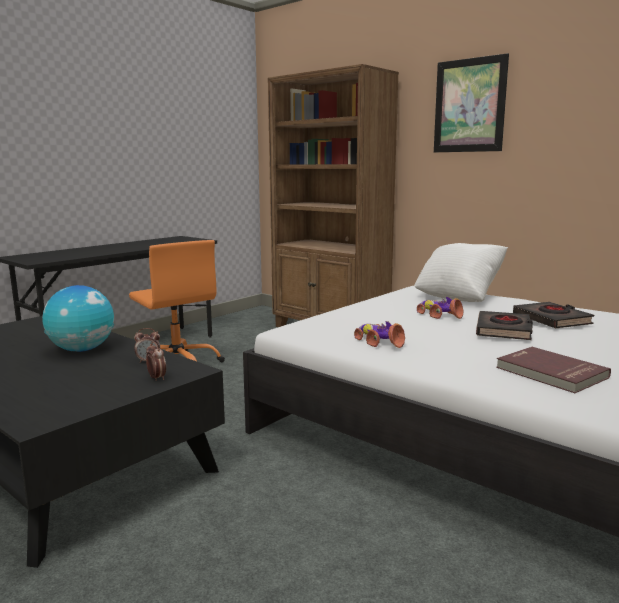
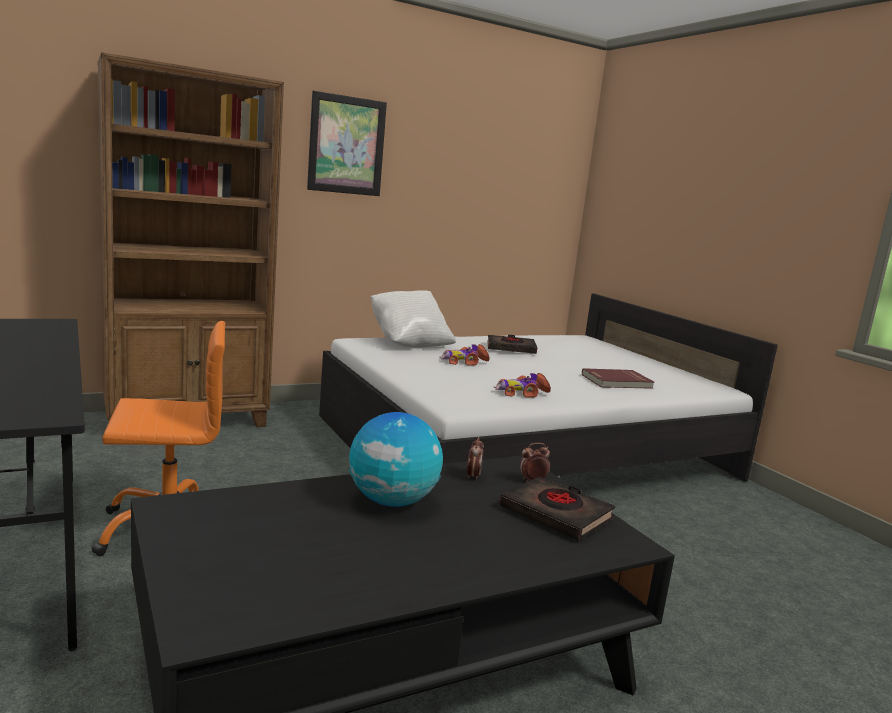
camera: 70 degrees left, 0 degrees up
(504, 330) = (524, 363): black book -> black book (556, 514)

